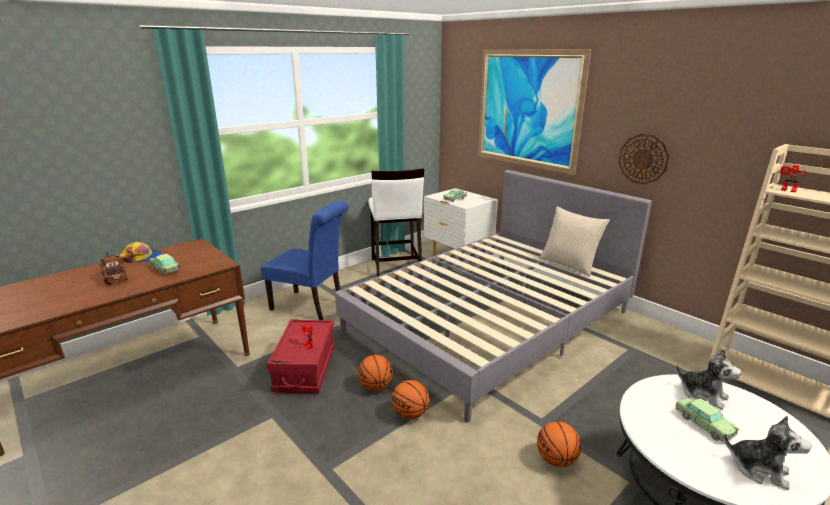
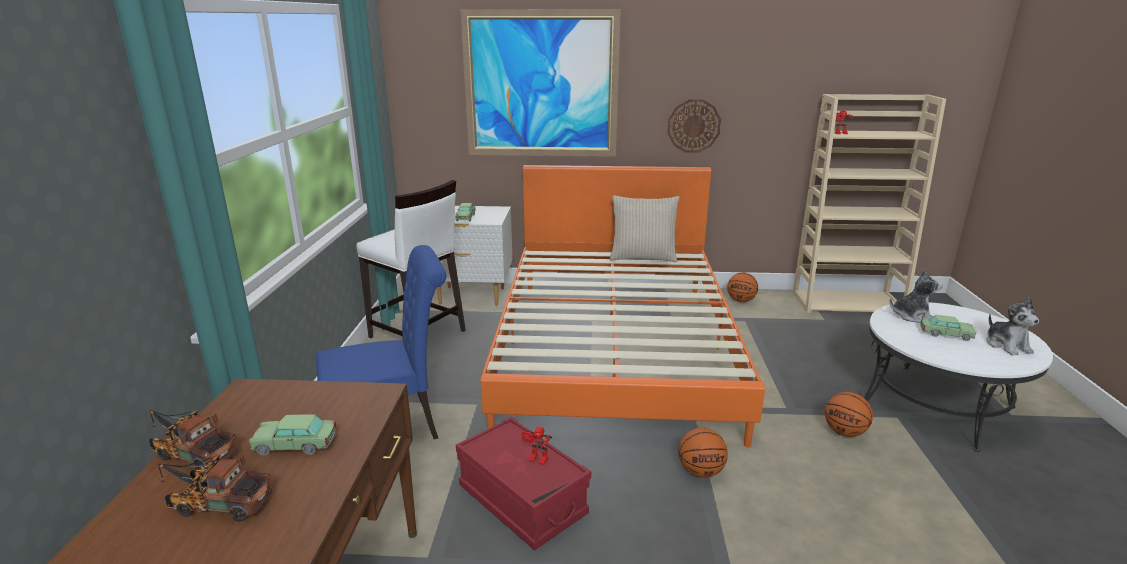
camera: 45 degrees left, 0 degrees up
(142, 258) = (192, 454): cap -> toy truck
(375, 386) = (627, 468): basketball -> basketball (741, 300)
(490, 322) = (615, 348): grey bed -> orange bed
(759, 469) = (1007, 345): plush toy -> plush toy turned 90 degrees clockwise

